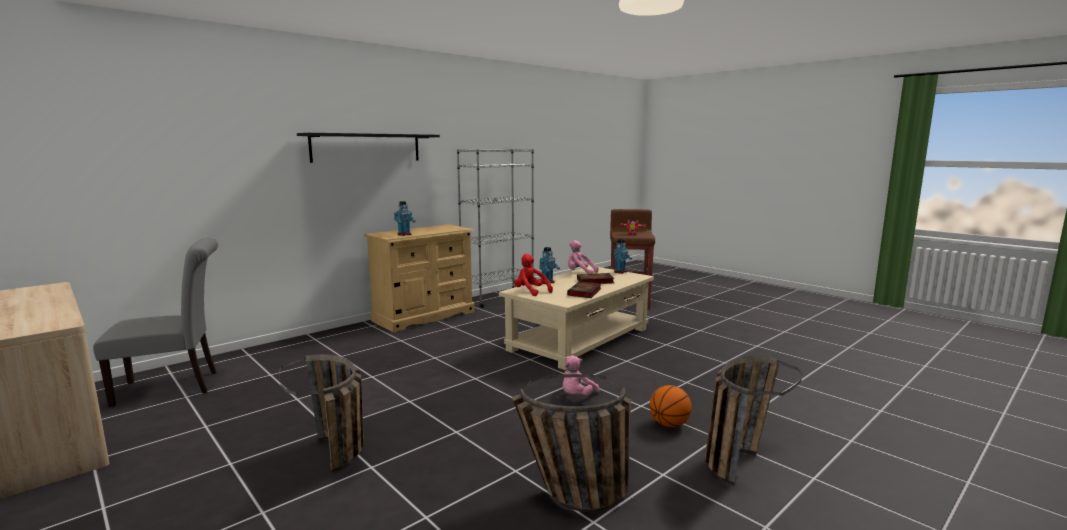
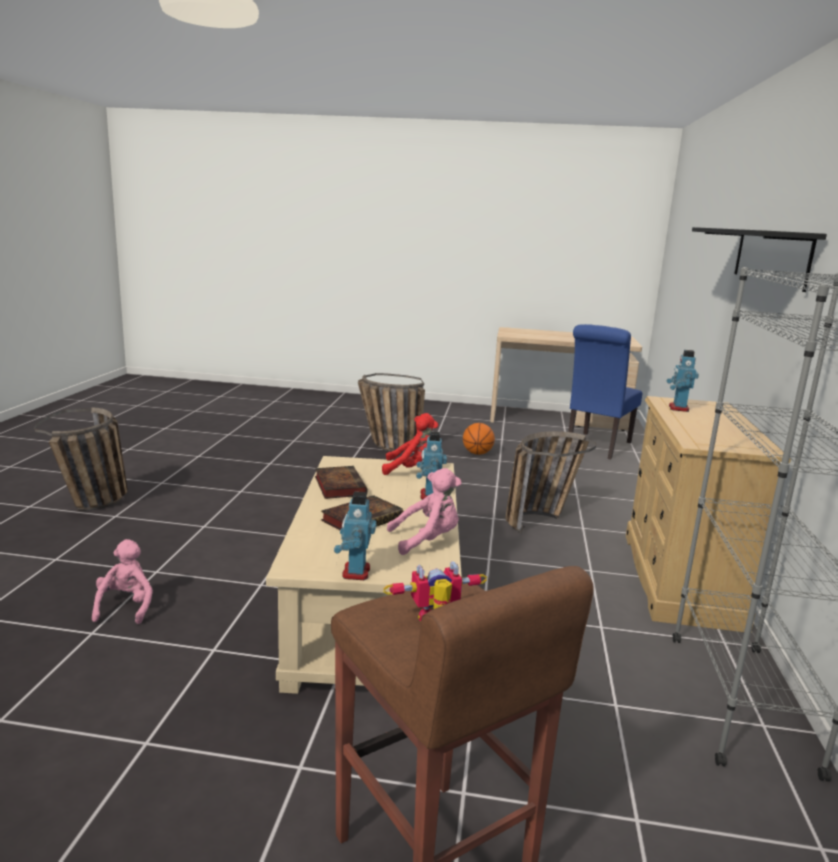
camera: 140 degrees right, 5 degrees up
(174, 387) = (596, 447): grey chair -> blue chair
(570, 496) = (221, 461): basket -> basket (540, 519)
(577, 396) = (280, 518): pink plush toy -> pink plush toy (126, 607)
(669, 424) = (166, 516): basketball -> basketball (477, 453)

